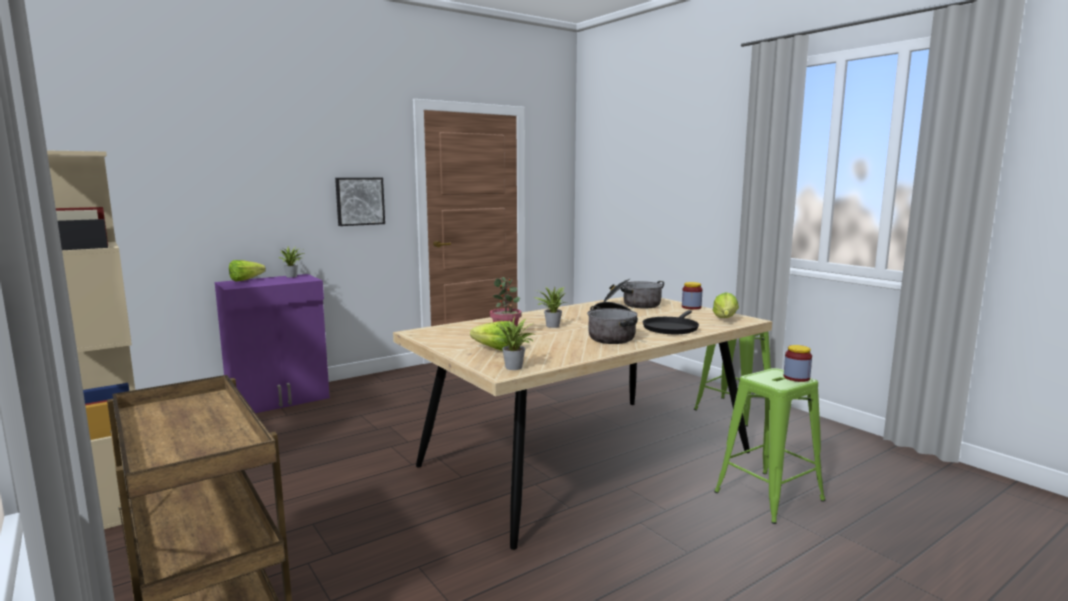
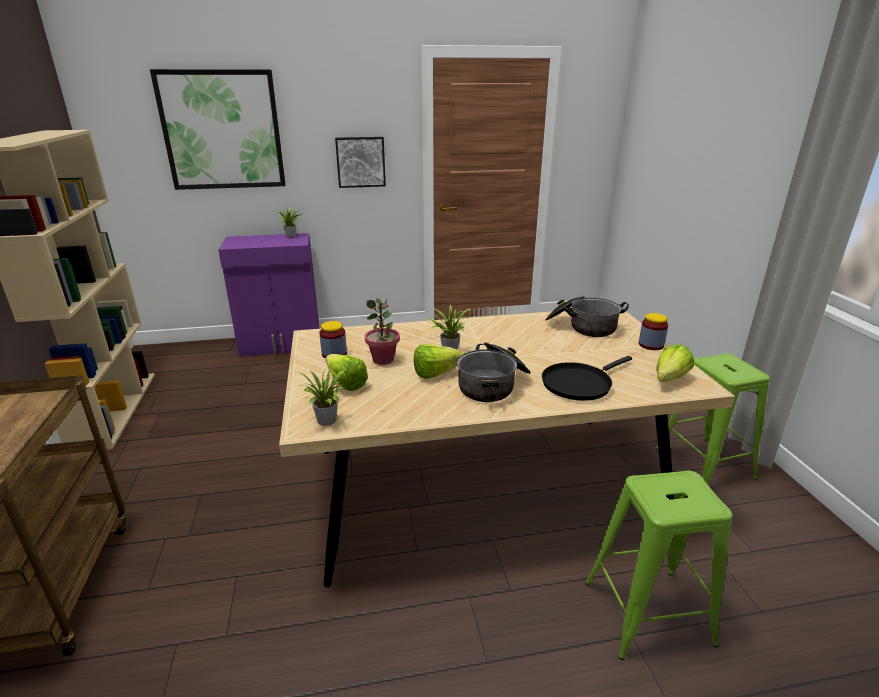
camera: 25 degrees right, 15 degrees up
(217, 169) = (222, 130): none -> picture
(249, 280) = (253, 237): lettuce -> lettuce (440, 374)
(796, 378) = (704, 501): jar -> jar (334, 354)

